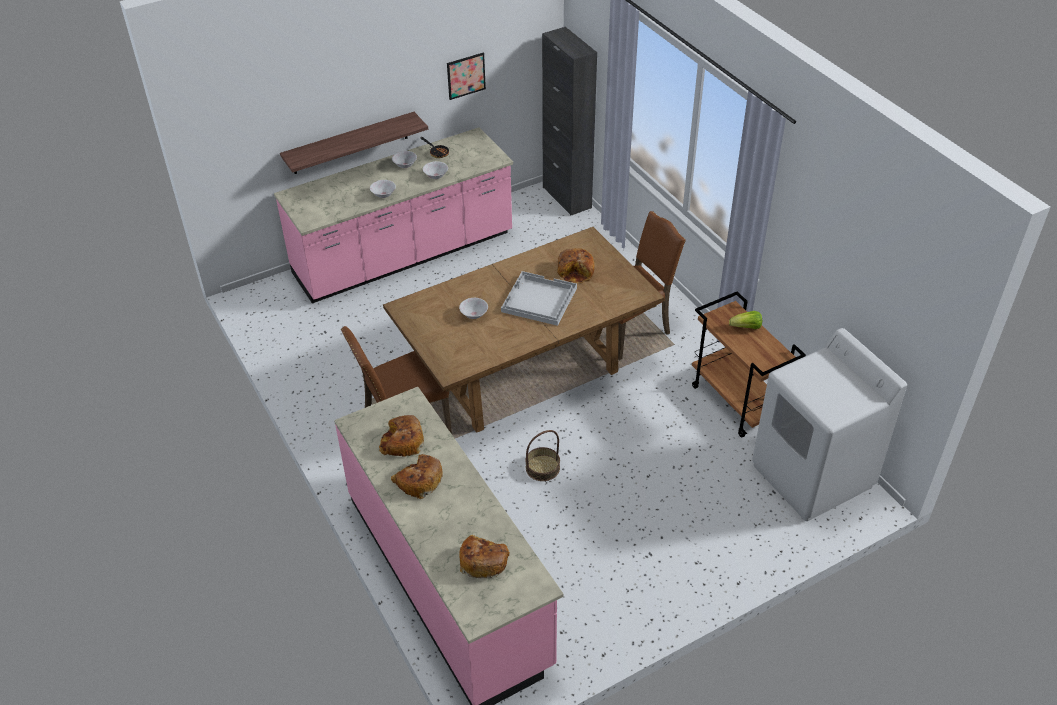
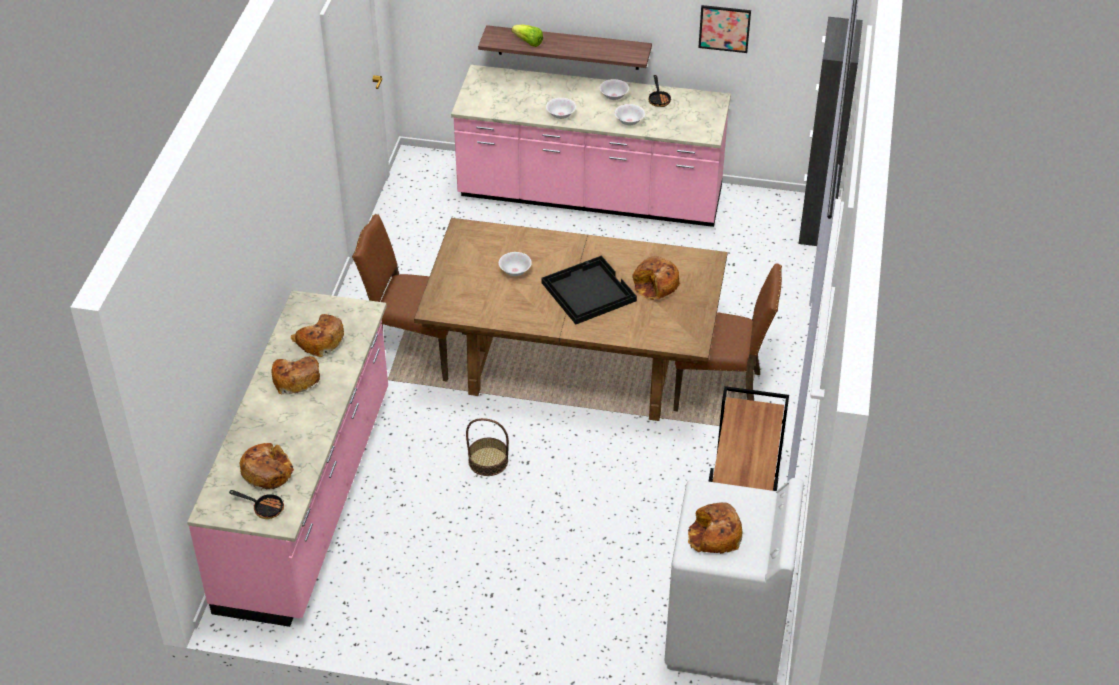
camera: 40 degrees right, 0 degrees up
(514, 588) = (264, 508): none -> frying pan
(538, 300) = (587, 291): white tray -> black tray
(746, 327) = (760, 436): lettuce -> lettuce (528, 42)
(829, 397) = (714, 535): none -> bread

